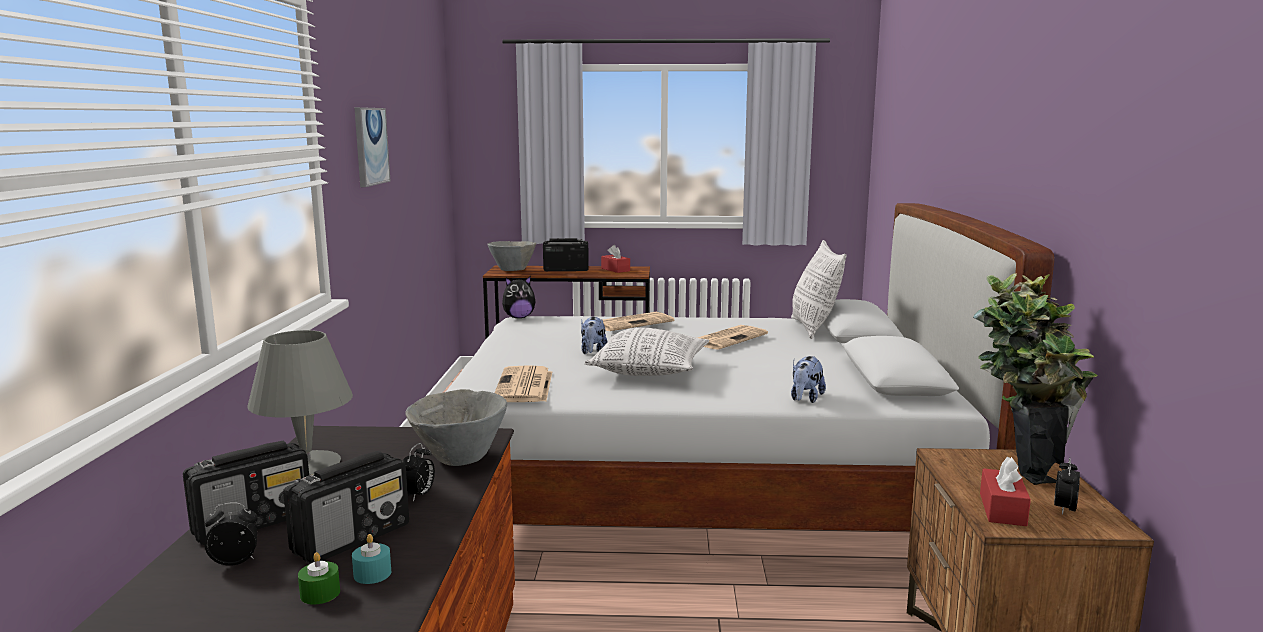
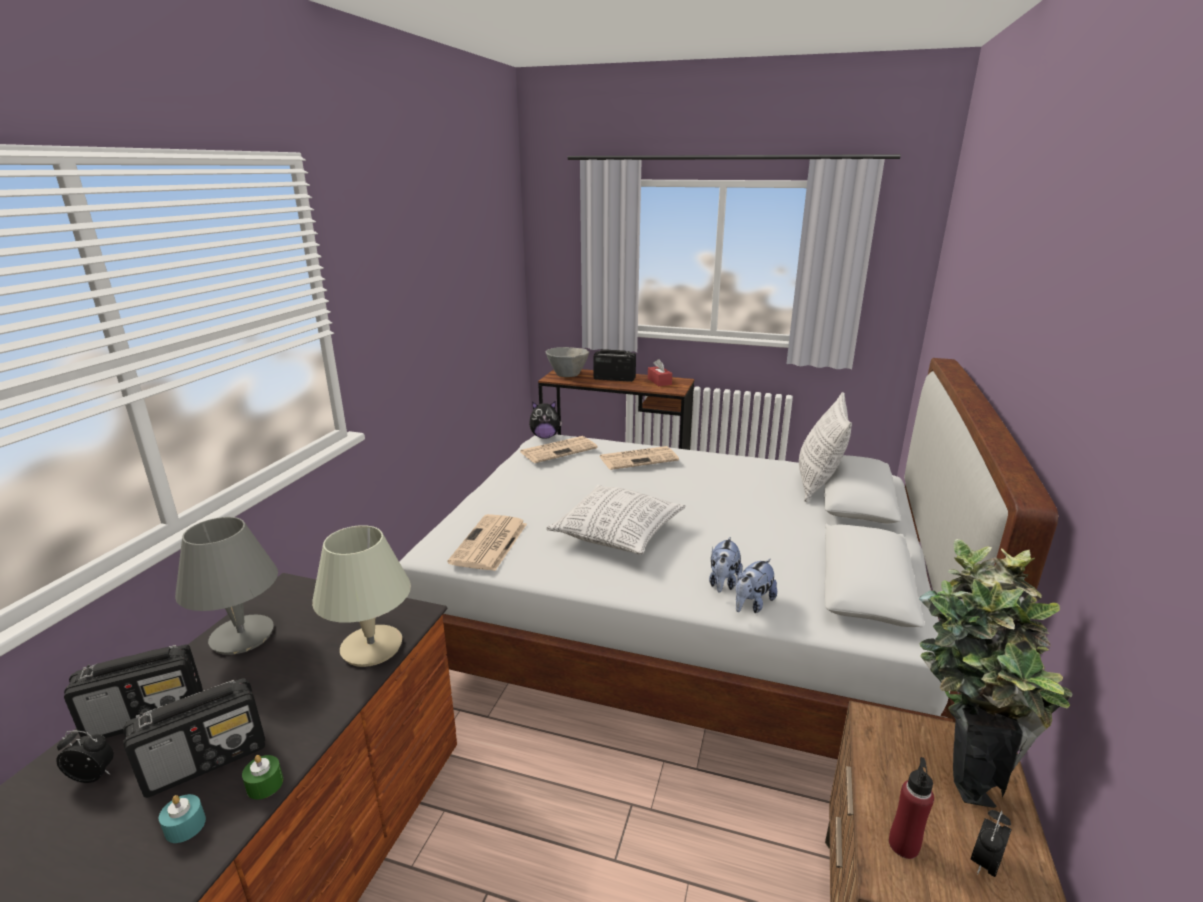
camera: 15 degrees right, 10 degrees up
(320, 593) = (123, 848): green candle -> green candle (265, 784)
(370, 146) = (406, 280): picture -> none
(418, 496) = (302, 701): alarm clock -> none
(459, 459) = (371, 647): grey bowl -> beige table lamp
(593, 352) = (581, 497): plush toy -> plush toy (723, 582)
(728, 338) = (719, 492): newspaper -> newspaper (559, 450)
(1002, 509) = (903, 845): red tissue box -> red bottle

